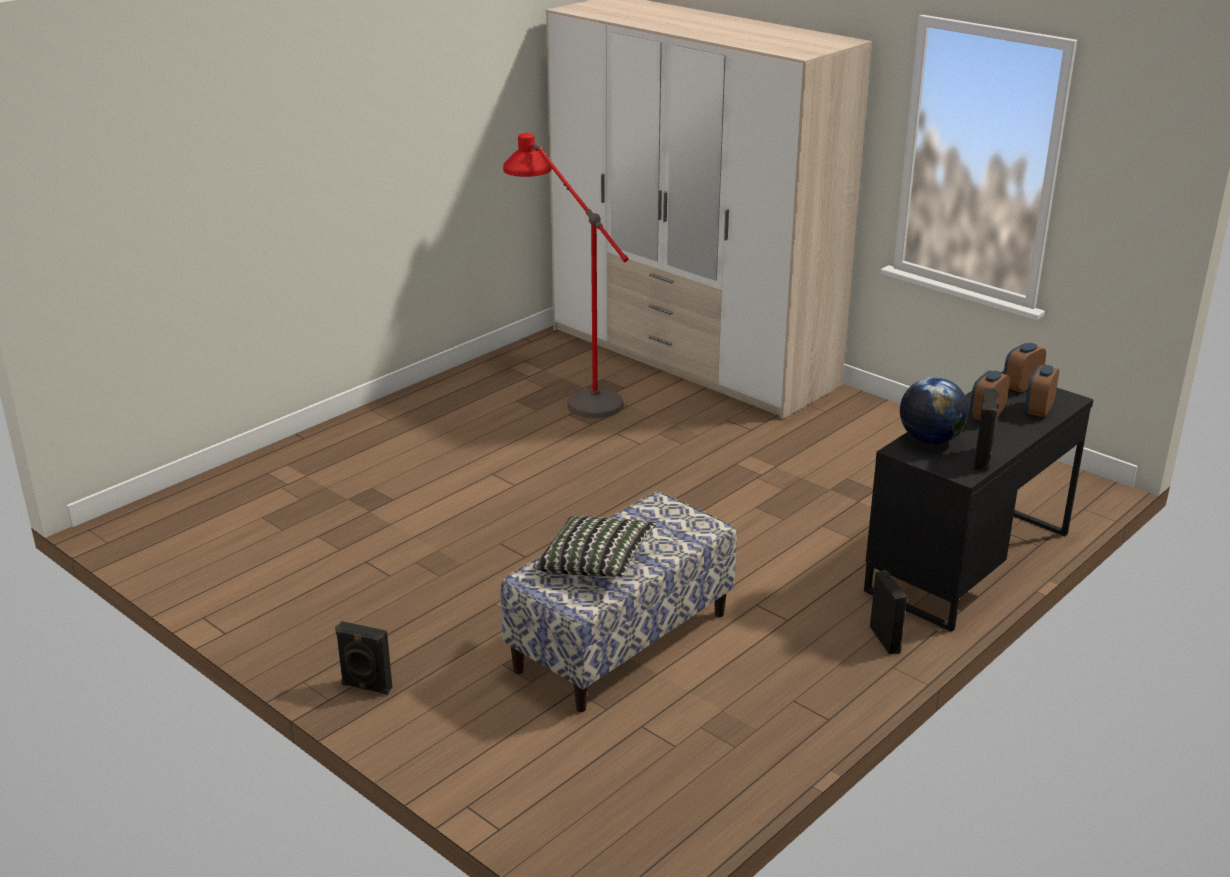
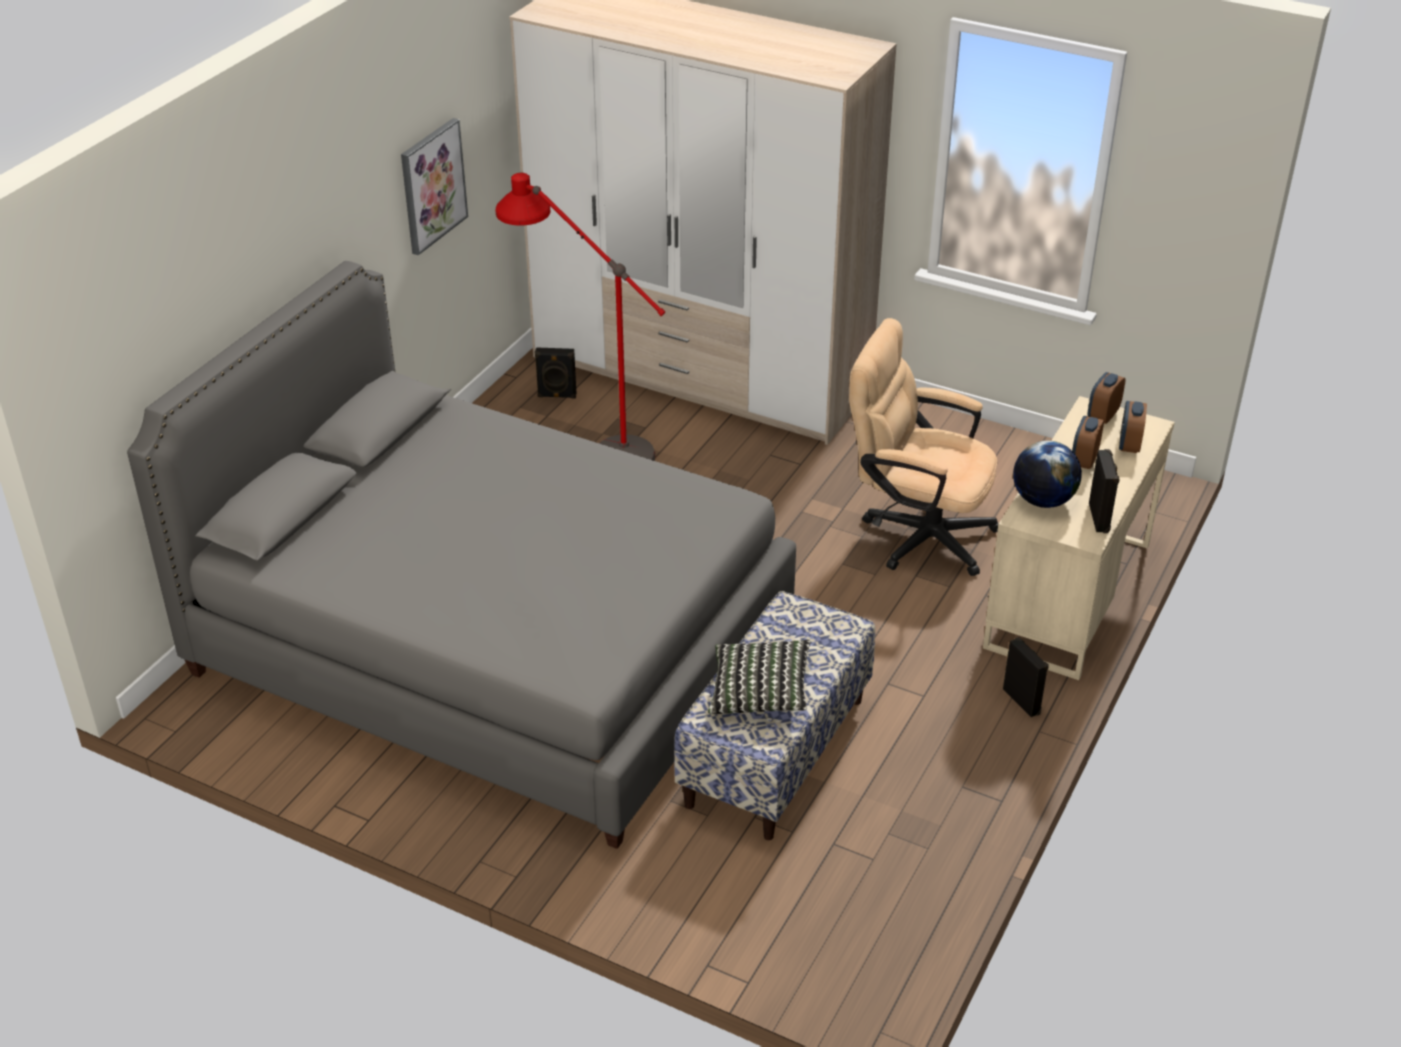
camera: 15 degrees left, 10 degrees up
(366, 687) = (547, 855): black speaker -> black speaker (557, 396)
(407, 522) = (493, 646): none -> grey bed
(454, 139) = (432, 185): none -> picture
(837, 494) = (916, 533): none -> beige office chair
(967, 561) = (1067, 595): black desk -> beige desk

